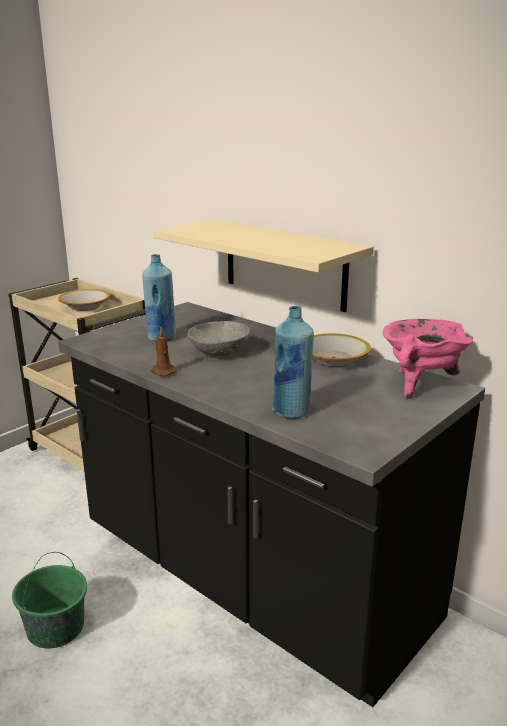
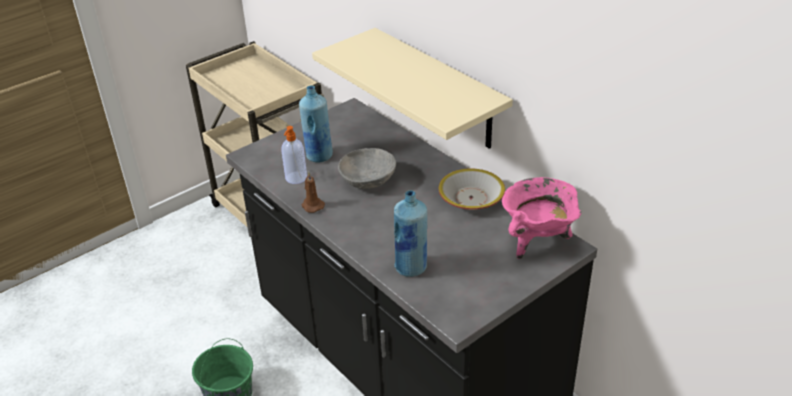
camera: 10 degrees right, 15 degrees up
(85, 306) = (259, 84): bowl -> none
(139, 353) = (295, 178): none -> soap dispenser

